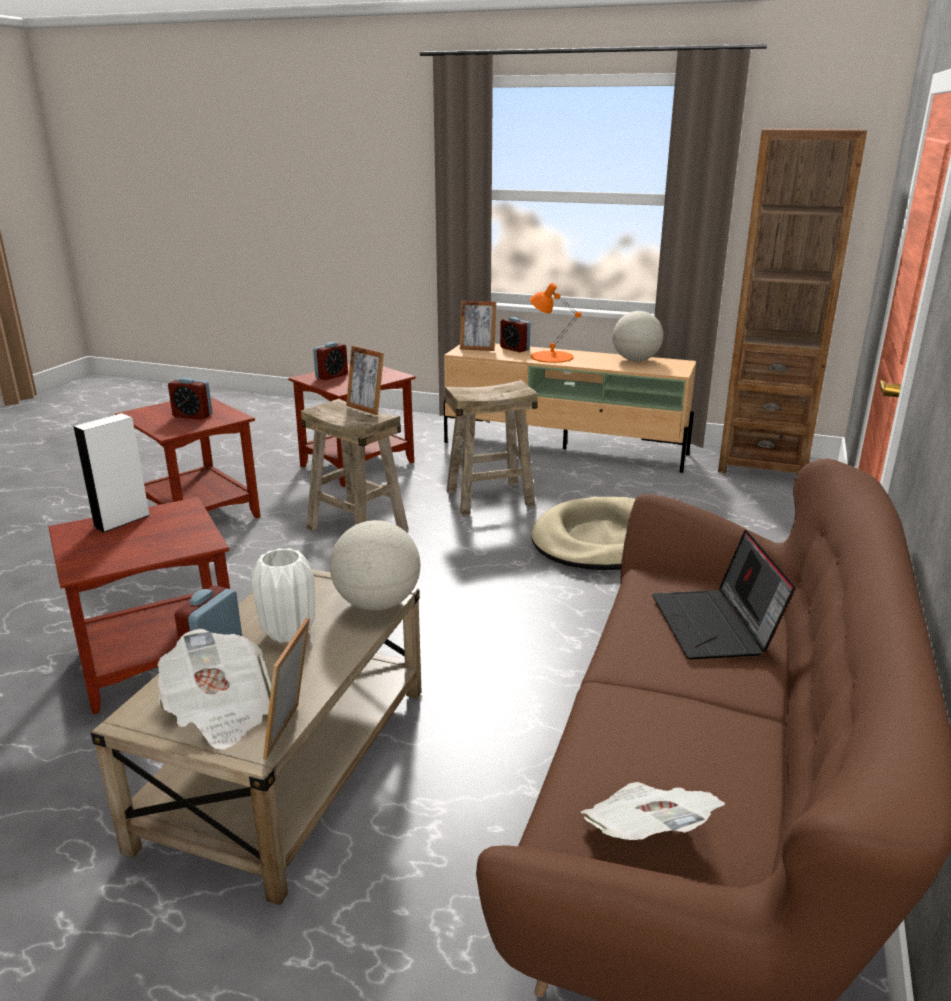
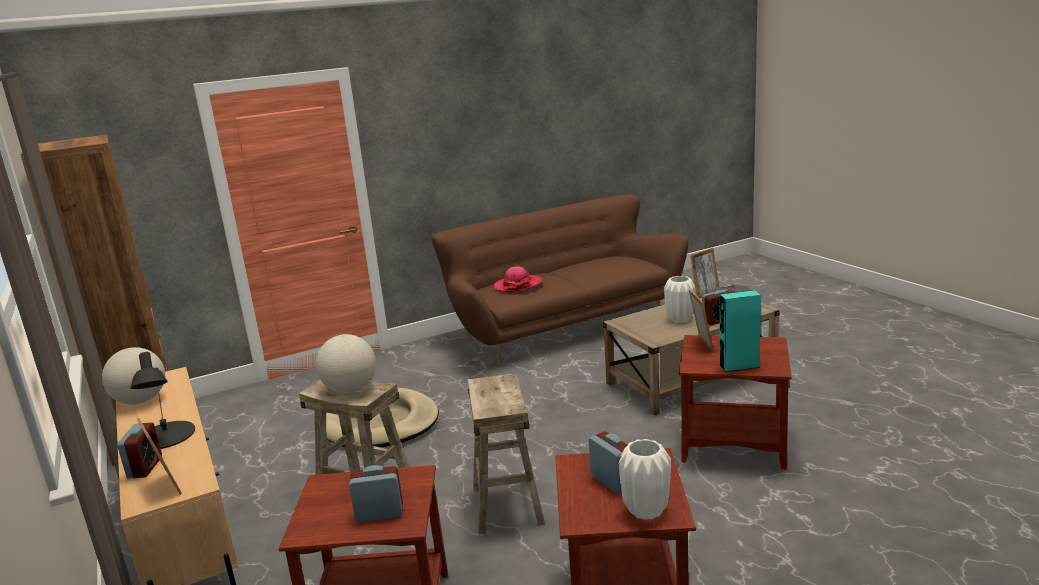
camera: 135 degrees left, 5 degrees down
(122, 520) = (739, 366): white speaker -> turquoise speaker
(155, 411) = (645, 510): none -> white vase
(366, 409) = (473, 399): picture frame -> picture frame (701, 345)
(377, 603) = (629, 320): globe -> globe (350, 389)
(551, 356) = (165, 436): orange table lamp -> black table lamp
(646, 835) = (629, 261): newspaper -> none
(716, 626) = (518, 285): laptop -> hat

